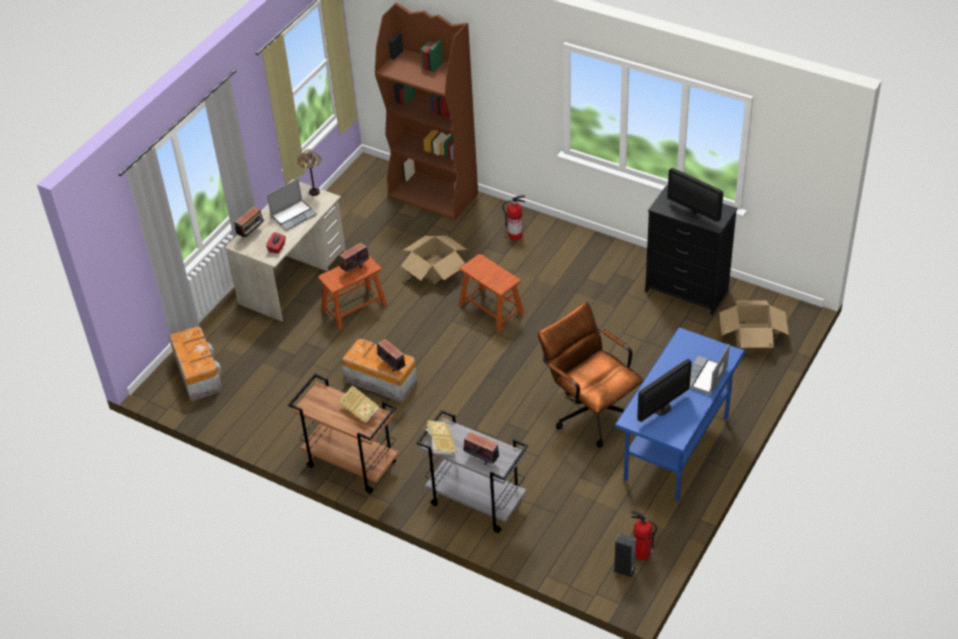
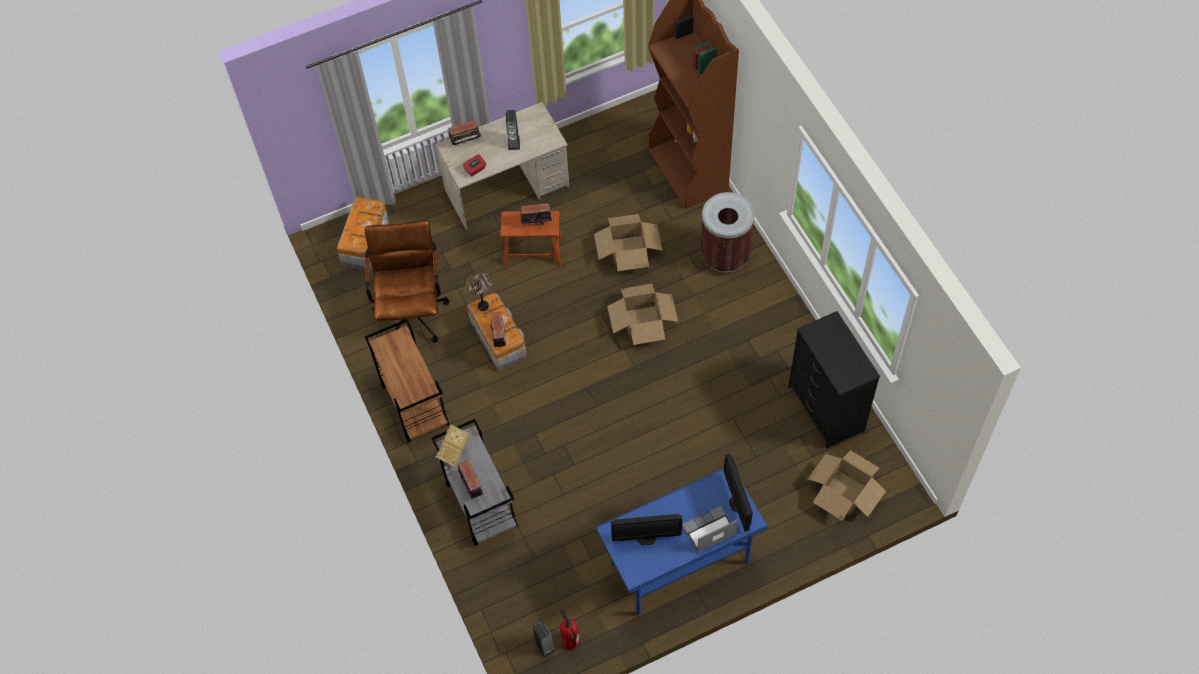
camera: 35 degrees right, 15 degrees up
(294, 215) = (514, 142): laptop -> speaker
(314, 192) = (548, 127): table lamp -> table lamp (483, 306)
(360, 410) = (417, 376): book -> none
(491, 308) = (642, 322): brown stool -> cardboard box
(515, 234) = (725, 255): fire extinguisher -> brown trash can
(590, 410) = (640, 478): brown office chair -> brown office chair (412, 310)
(694, 213) = (835, 358): monitor -> monitor (737, 503)

